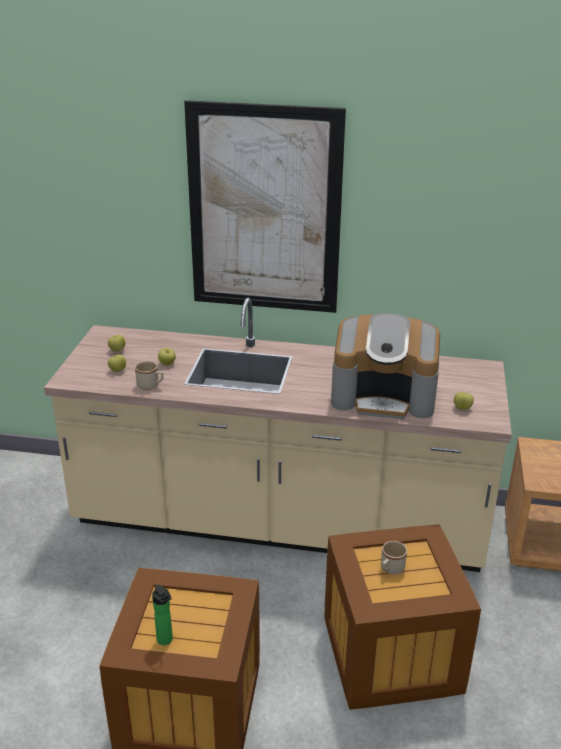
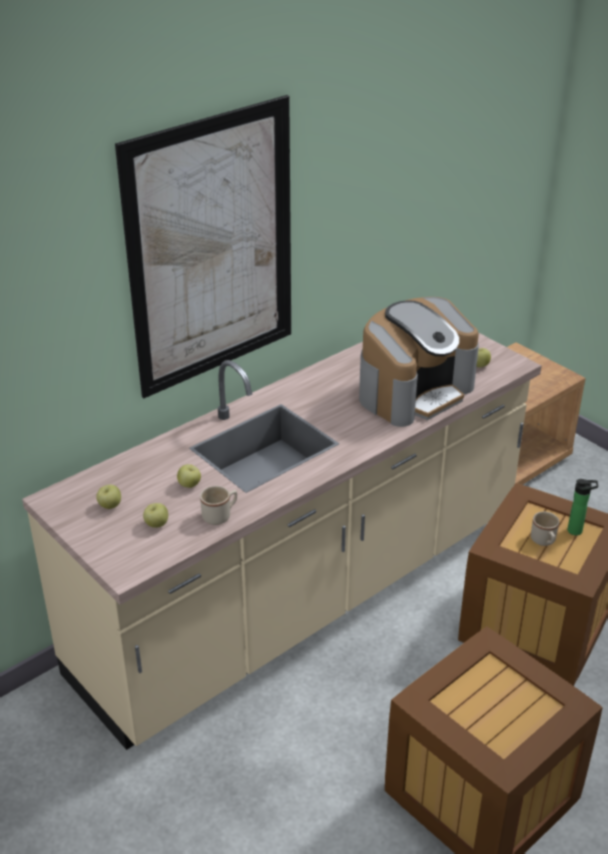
camera: 50 degrees left, 5 degrees up
(166, 641) = (512, 729): bottle -> bottle (577, 531)

